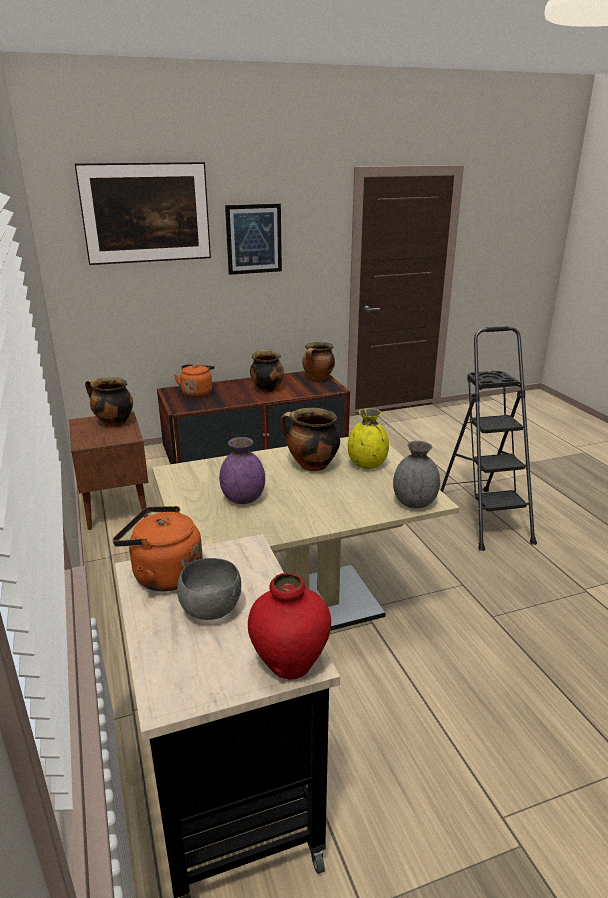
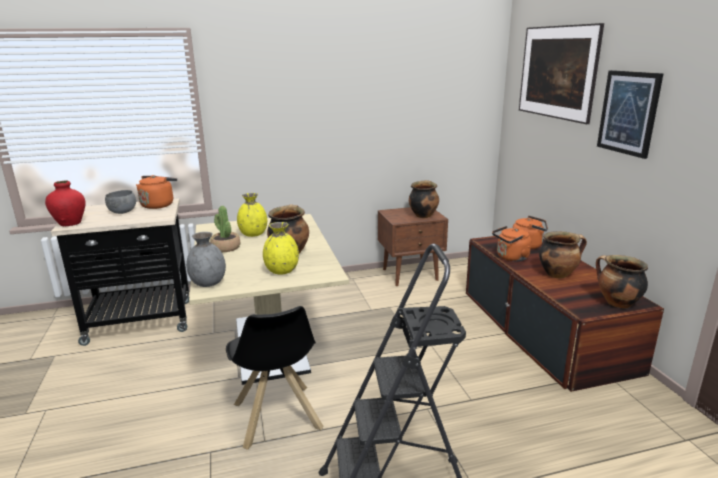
camera: 95 degrees right, 5 degrees down
(228, 401) = (511, 258): none -> orange kettle
(243, 498) = (253, 234): purple vase -> yellow vase
(299, 512) = (225, 248): none -> potted plant
(429, 581) = (277, 418): none -> black chair

